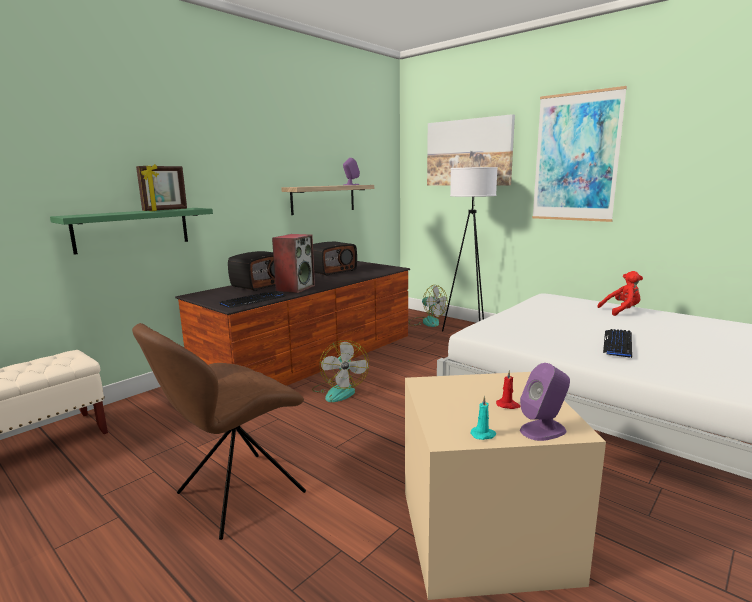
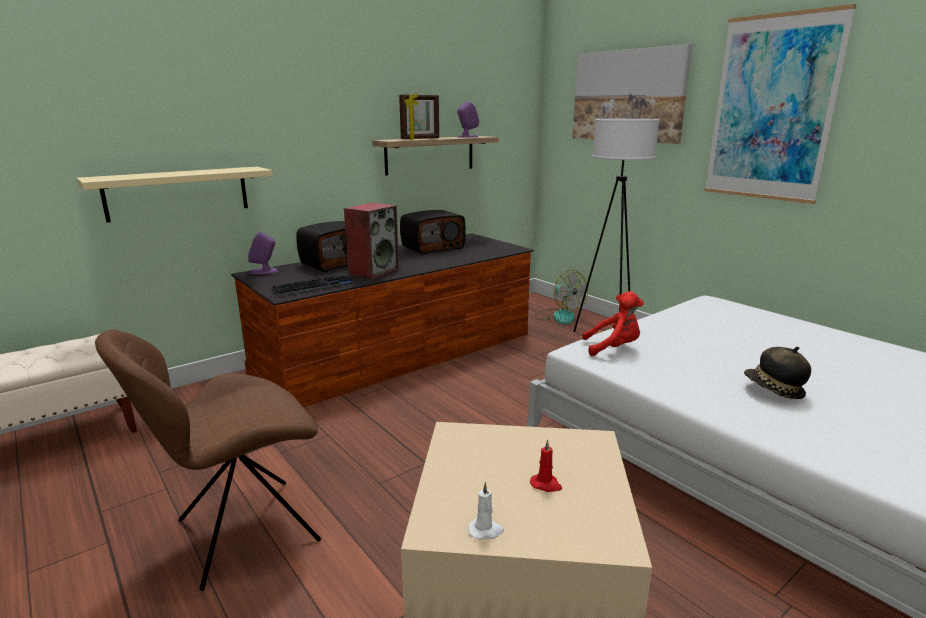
camera: 10 degrees right, 5 degrees up
(132, 229) = (178, 193): green shelf -> beige shelf
(165, 210) = (214, 171): picture frame -> picture frame (420, 139)
(339, 391) = (413, 404): fan -> none
(483, 435) = (486, 531): turquoise candle -> white candle
(543, 430) = (572, 534): purple speaker -> purple speaker (264, 271)
(618, 344) = (773, 389): keyboard -> hat
(621, 311) = (806, 334): red plush toy -> red plush toy (613, 348)

